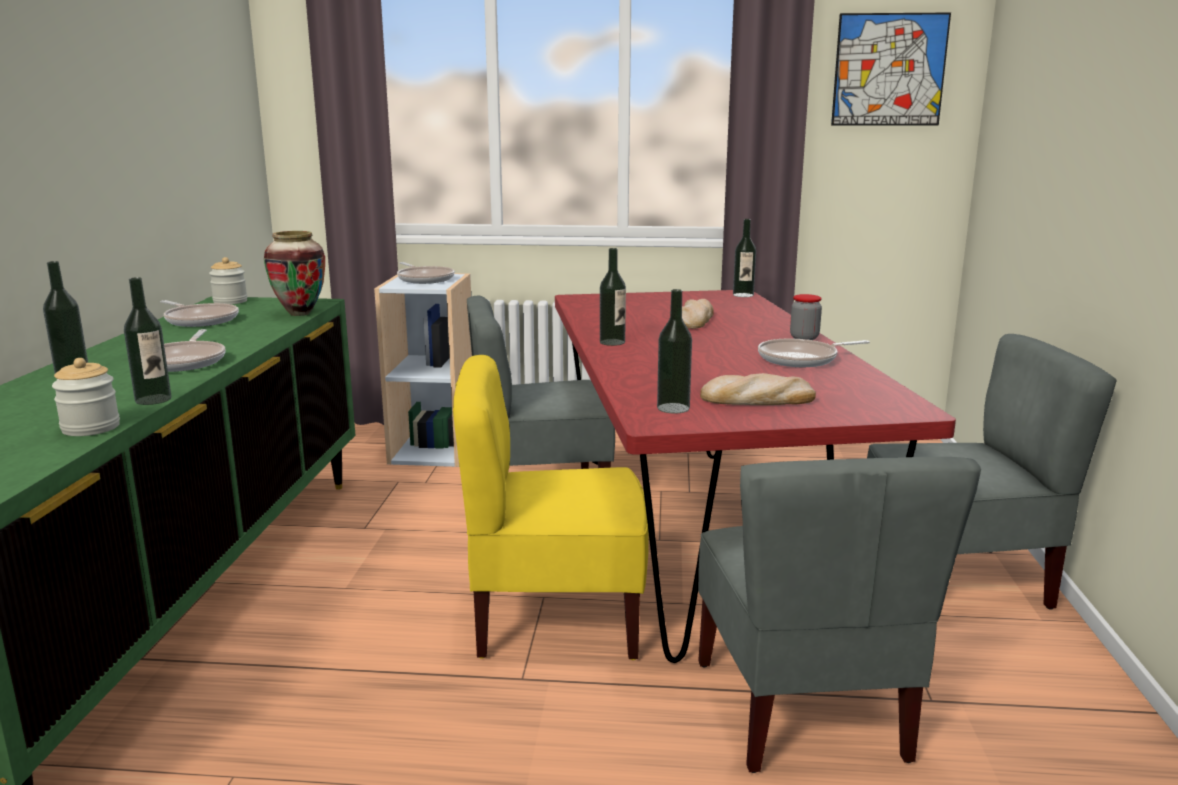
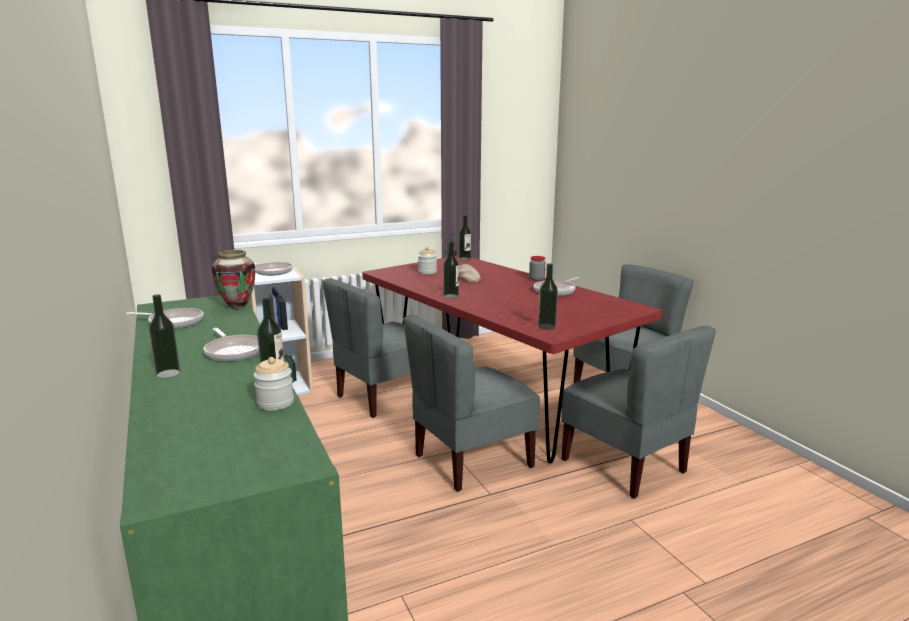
camera: 30 degrees left, 0 degrees up
(230, 301) = (164, 306): jar -> jar (427, 272)
(554, 620) = (471, 461): yellow chair -> grey chair
(757, 399) = (573, 315): bread -> none
(889, 70) = (515, 127): picture -> none

